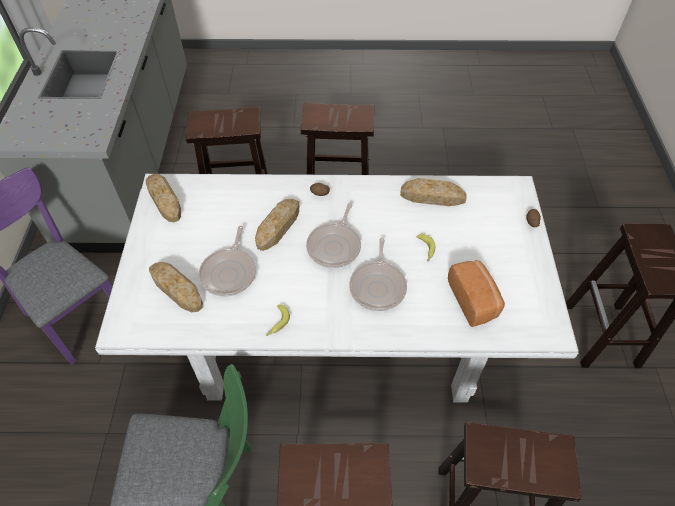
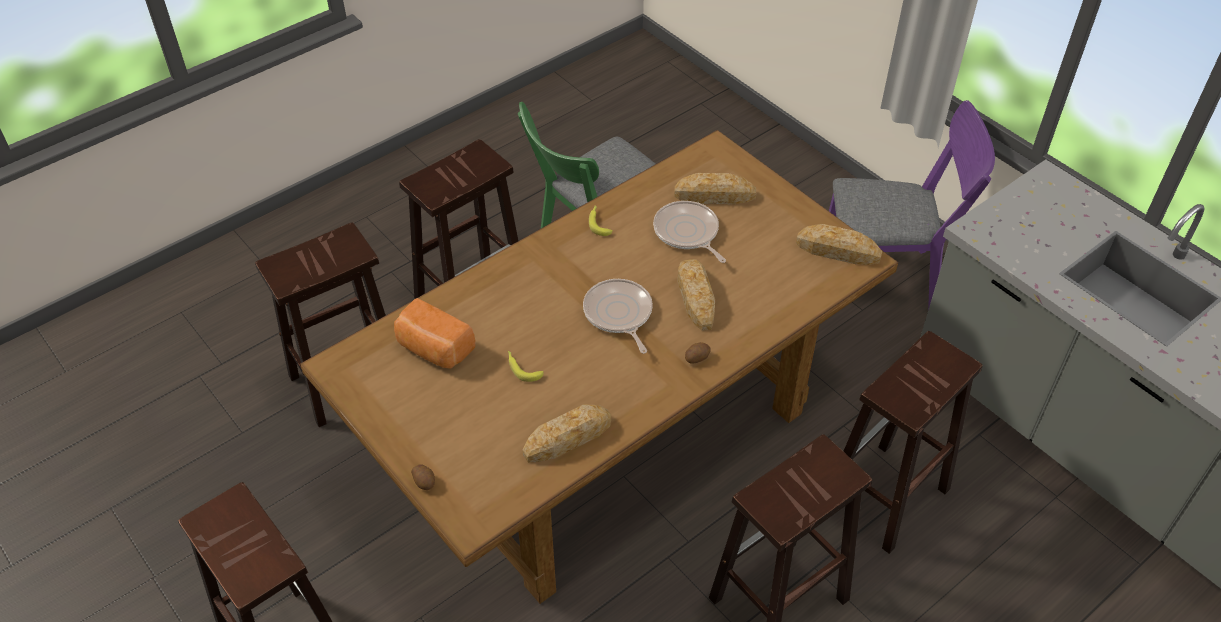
camera: 140 degrees right, 5 degrees down
(339, 331) = (610, 437): white dining table -> brown dining table
(378, 286) = (539, 304): frying pan -> none

